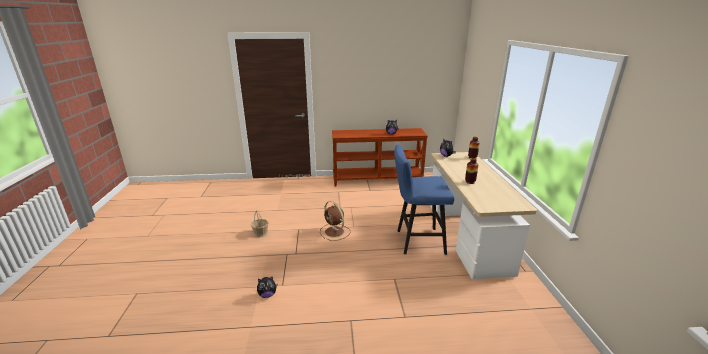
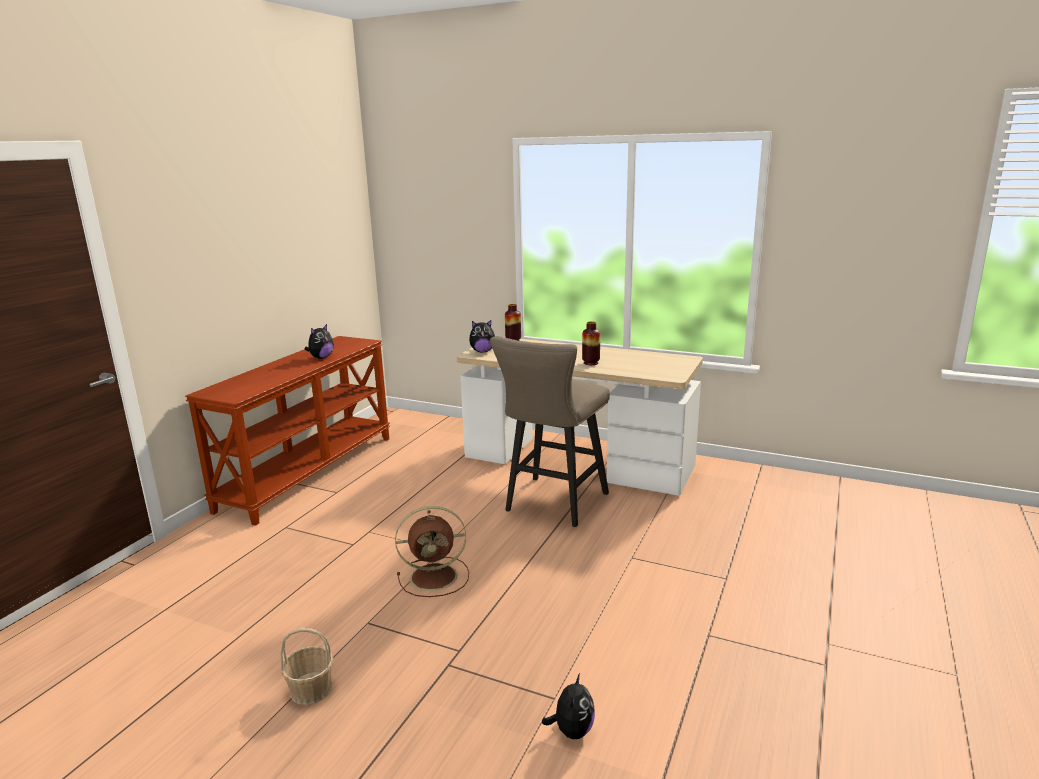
camera: 60 degrees left, 5 degrees down
(416, 241) = (552, 505): blue stool -> beige stool

